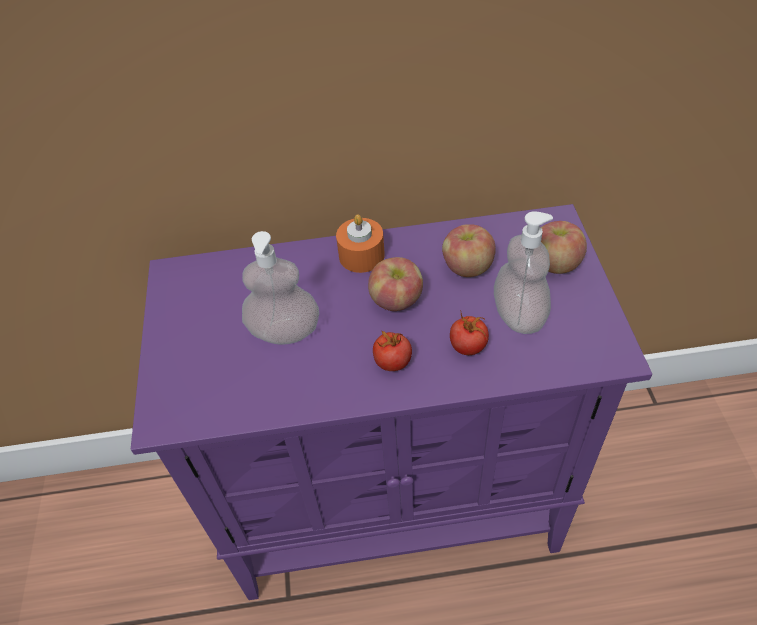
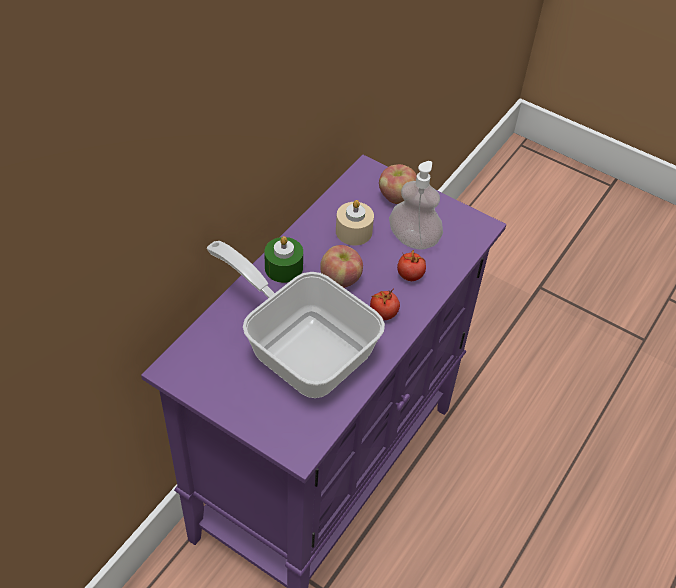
camera: 55 degrees left, 0 degrees up
(285, 331) = (301, 345): soap dispenser -> frying pan
(361, 255) = (283, 268): orange candle -> green candle
(467, 267) = (353, 231): apple -> beige candle

